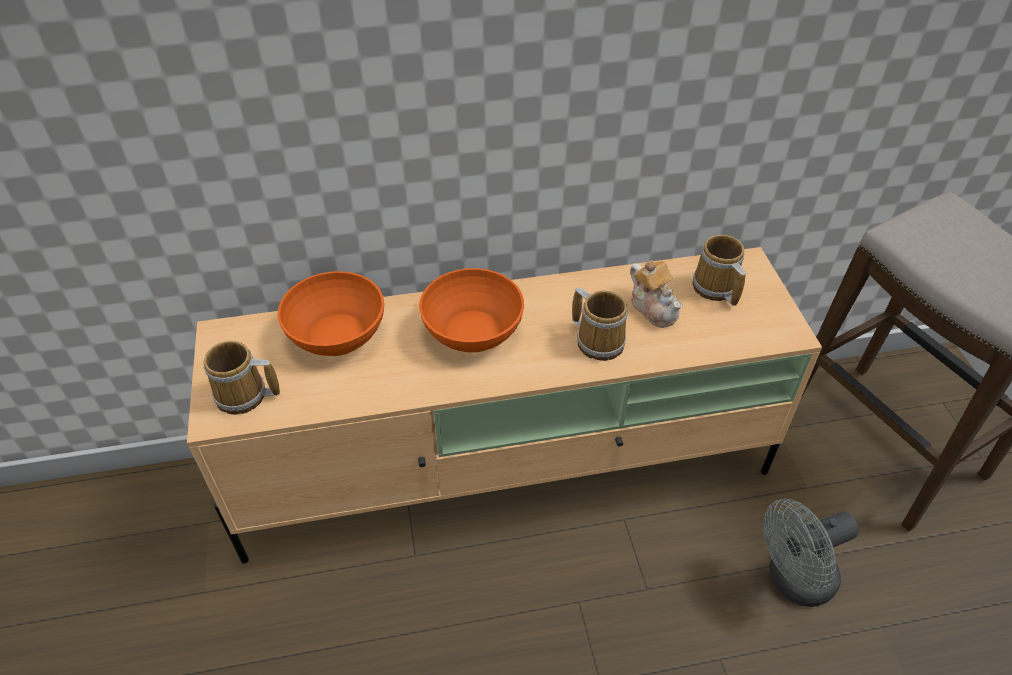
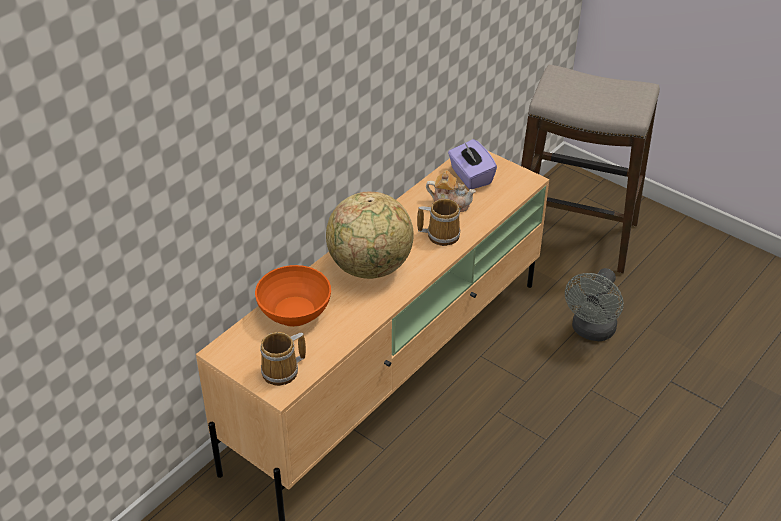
camera: 40 degrees left, 5 degrees down
(473, 332) = (370, 267): orange bowl -> globe
(715, 288) = (470, 176): mug -> purple tissue box

